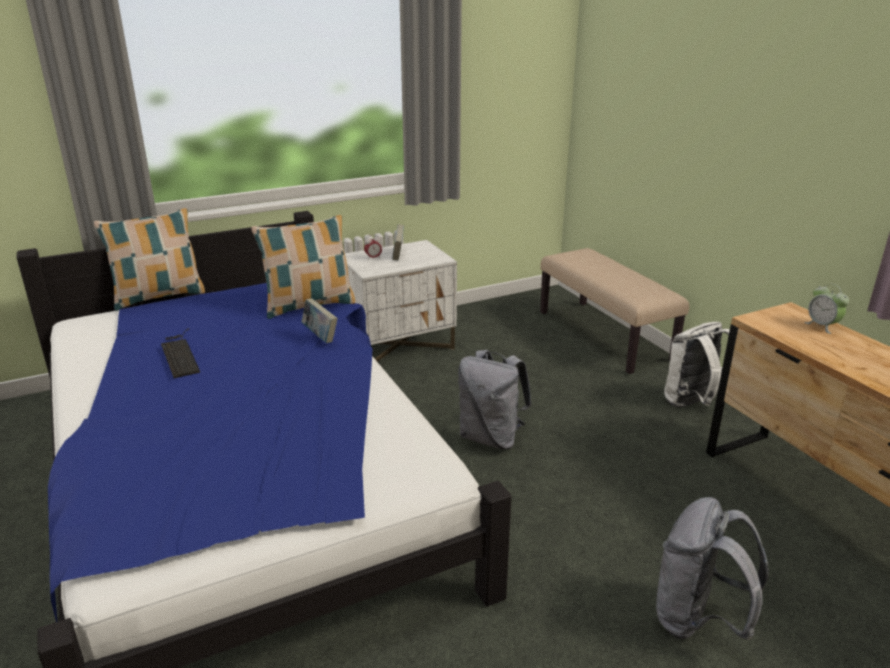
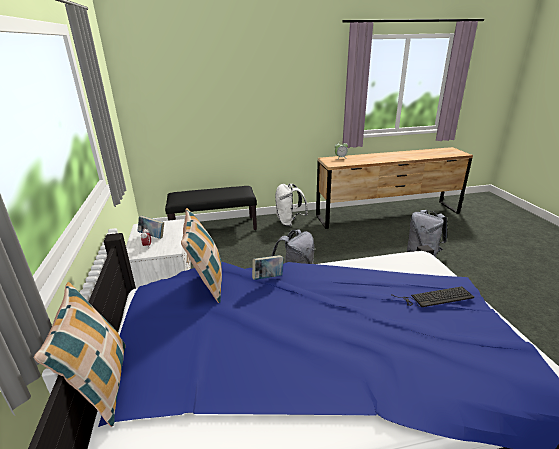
camera: 75 degrees left, 0 degrees up
(180, 354) = (267, 353): keyboard -> keyboard (434, 297)
(605, 335) = (214, 227): beige bench -> black bench

